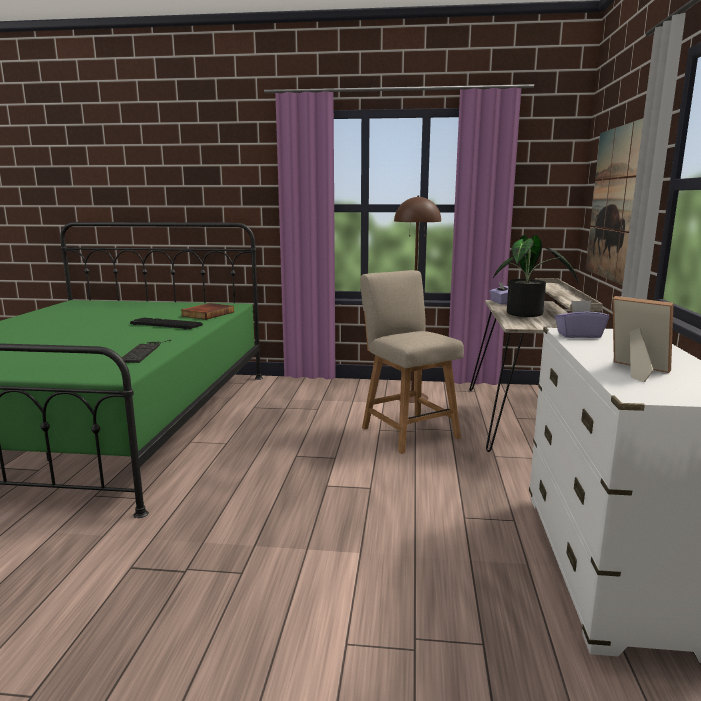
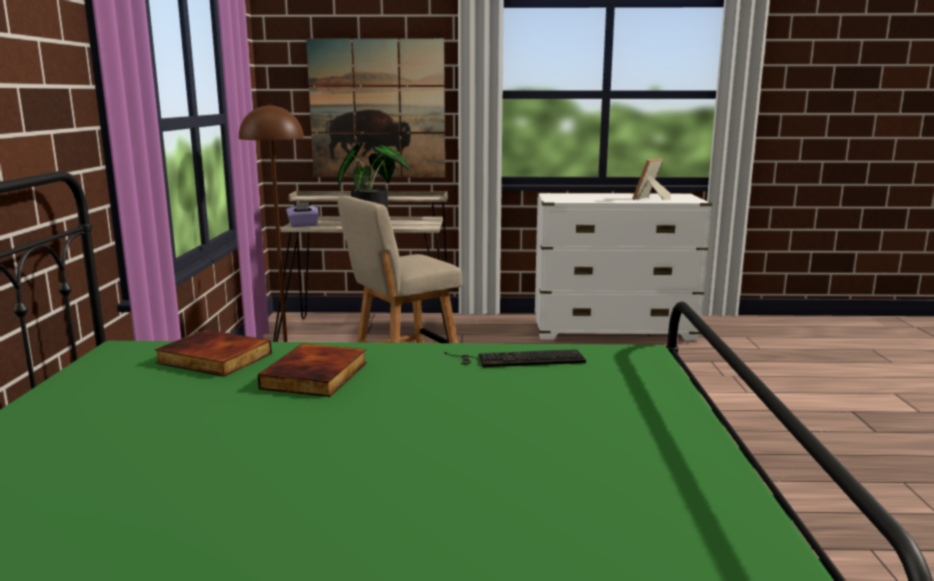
camera: 95 degrees left, 0 degrees up
(165, 325) = (317, 376): keyboard -> book
(579, 335) = (568, 200): purple tissue box -> none

